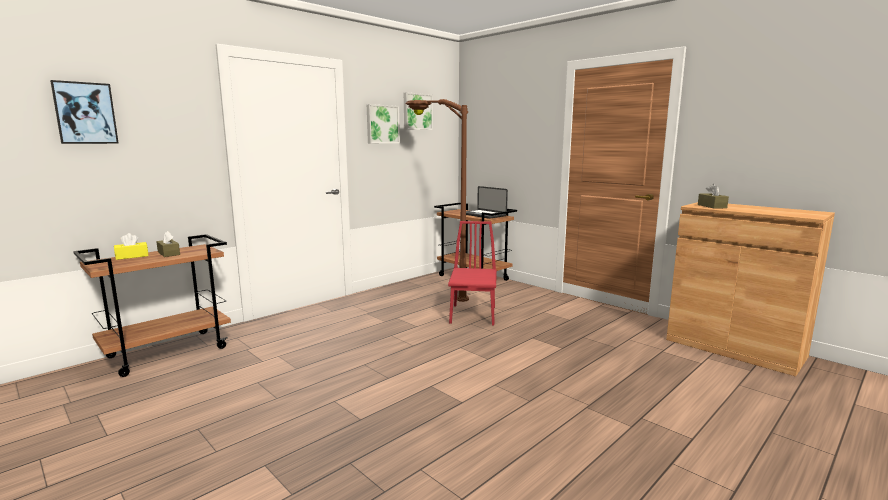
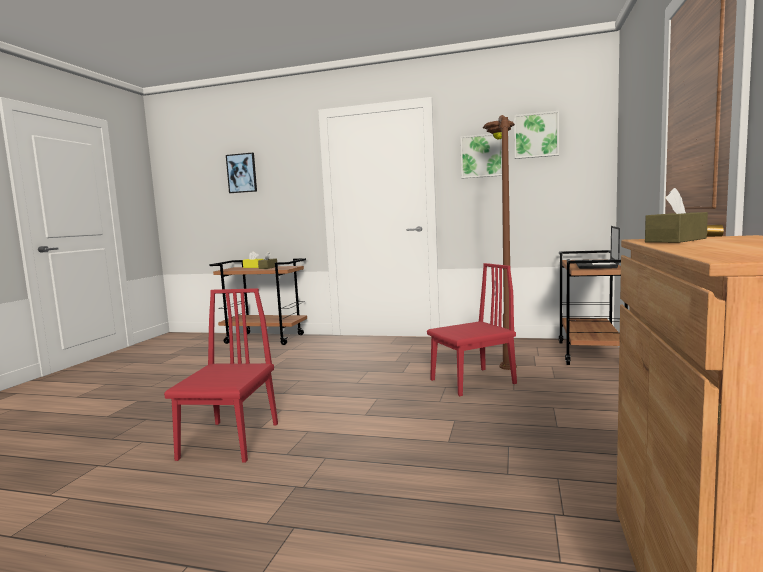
camera: 60 degrees right, 5 degrees down
(476, 420) = (230, 441): none -> red chair

